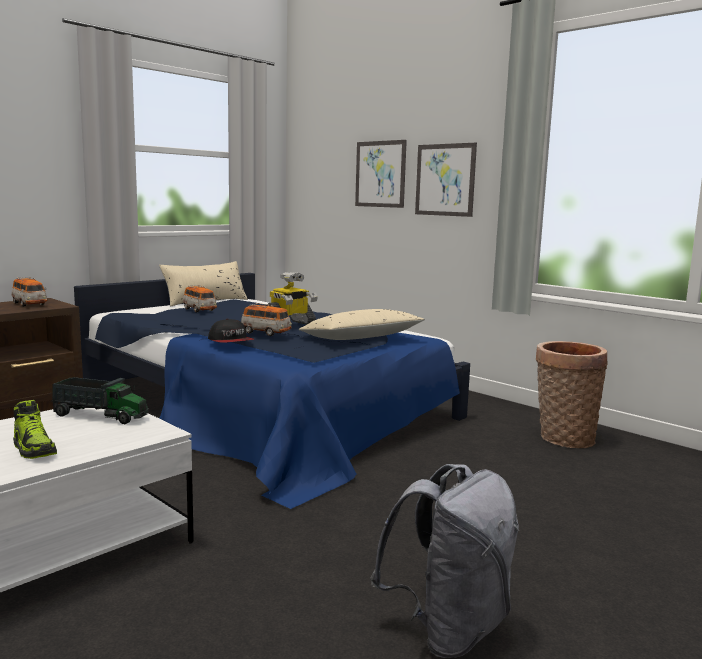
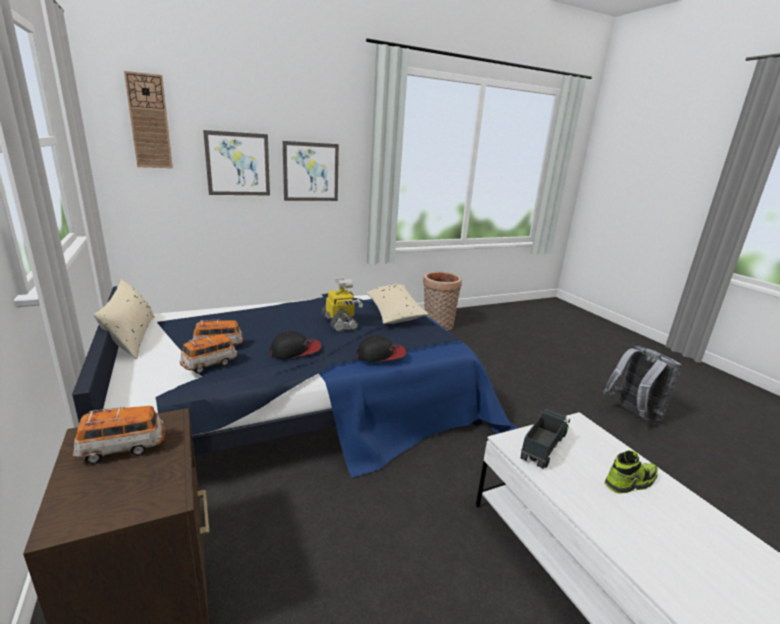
camera: 70 degrees left, 10 degrees up
(209, 322) = (296, 350): none -> cap
(266, 333) = (368, 336): toy car -> toy car (210, 364)
(326, 140) = (149, 122): none -> wall clock

